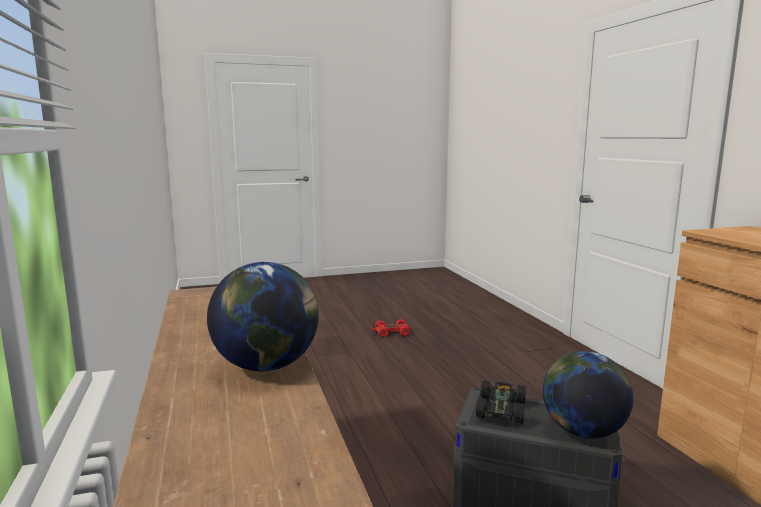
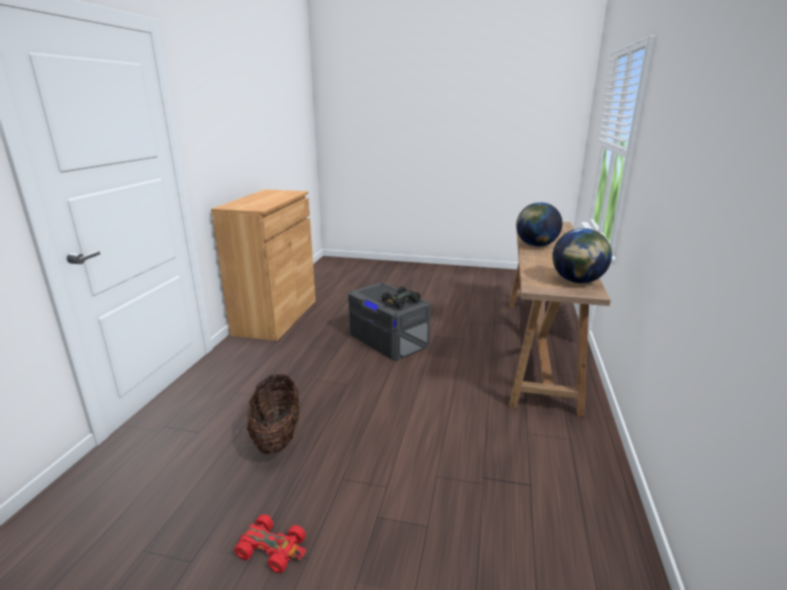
camera: 150 degrees left, 10 degrees up
(468, 363) = (277, 436): none -> basket
(582, 431) = (381, 288): globe -> globe (577, 281)

